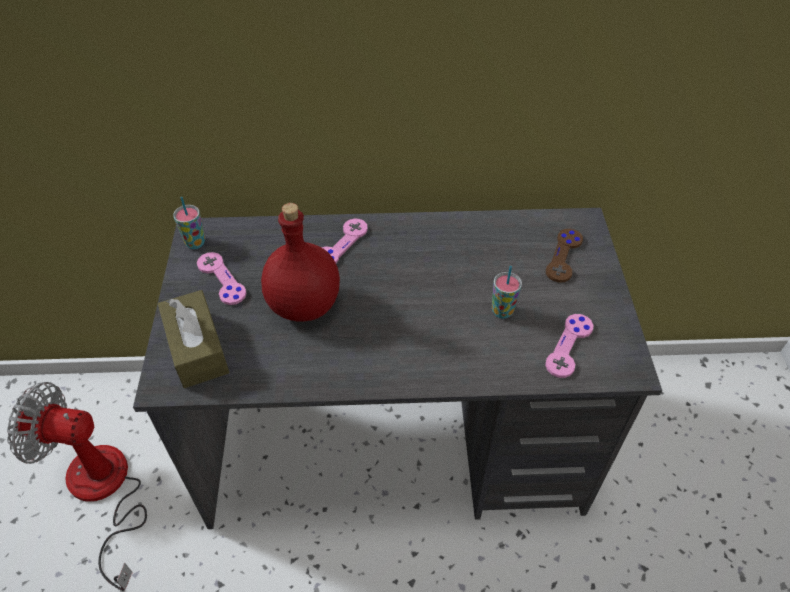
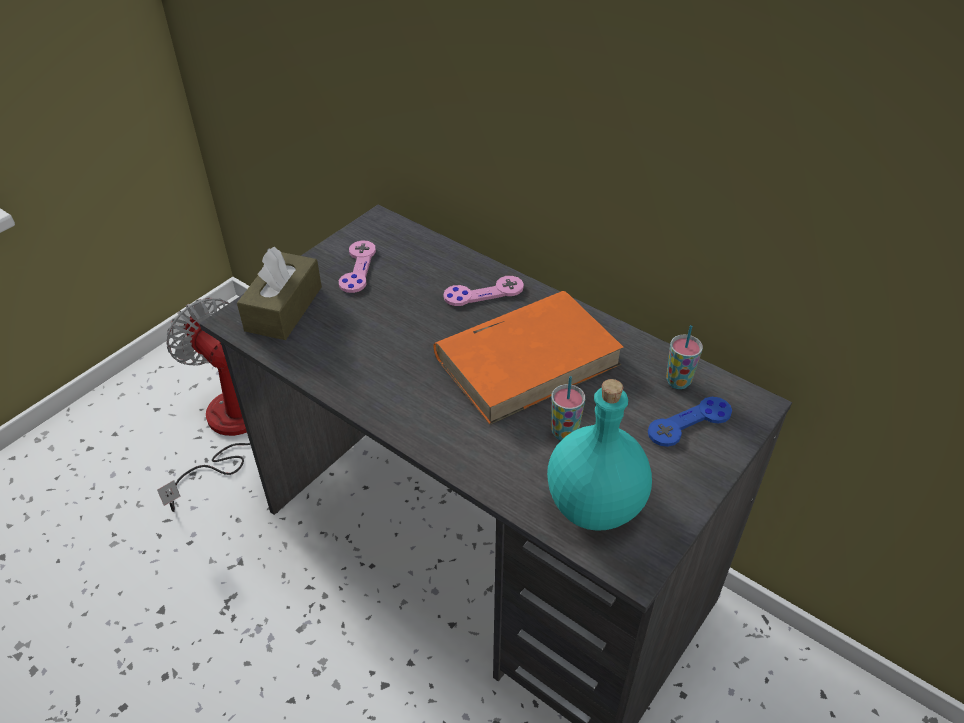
camera: 40 degrees right, 5 degrees down
(195, 243) = (369, 229): cup -> cup (678, 381)
(305, 305) = (398, 324): red bottle -> none
(425, 275) = (528, 359): none -> orange book
(564, 256) = (689, 423): brown game controller -> blue game controller
(569, 346) = (594, 504): pink game controller -> turquoise bottle

